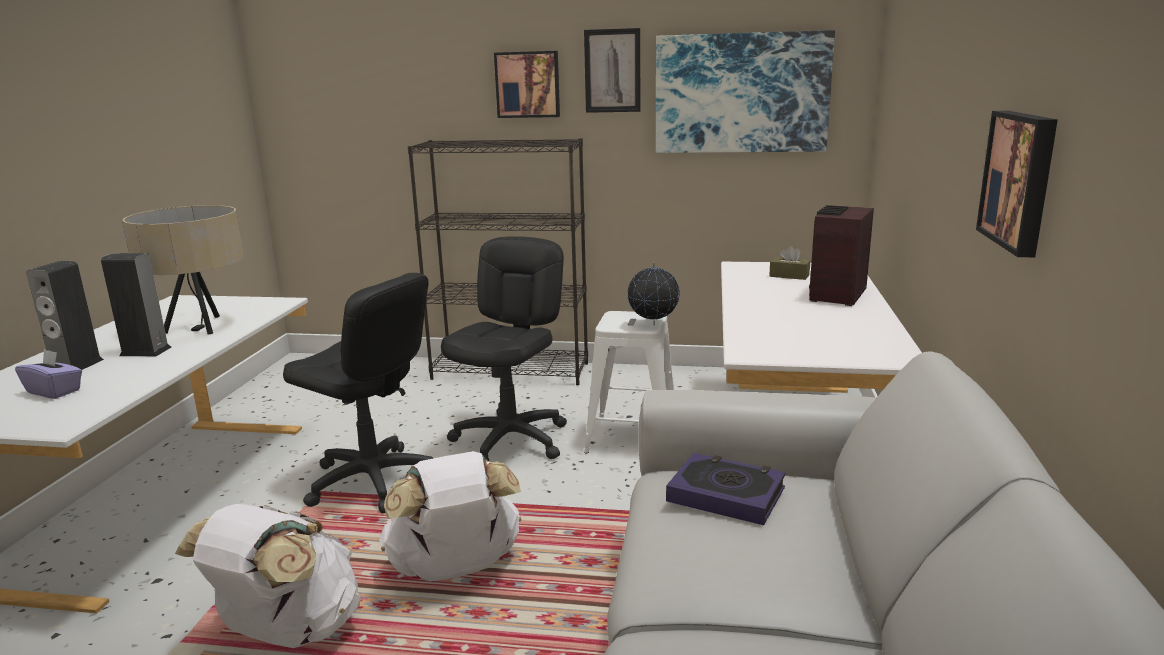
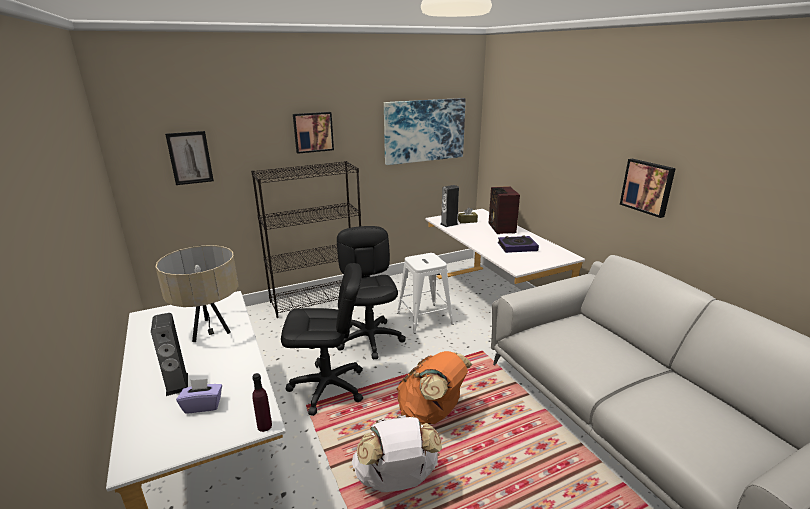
camera: 35 degrees left, 5 degrees up
(56, 429) = (264, 426): none -> purple bottle
(145, 351) = (207, 358): speaker -> speaker (449, 224)
(455, 569) = (431, 413): white backpack -> orange backpack
(612, 71) = (361, 122): picture -> picture (190, 158)
(653, 325) = (438, 260): globe -> none
(726, 495) = (567, 334): book -> book (517, 247)

